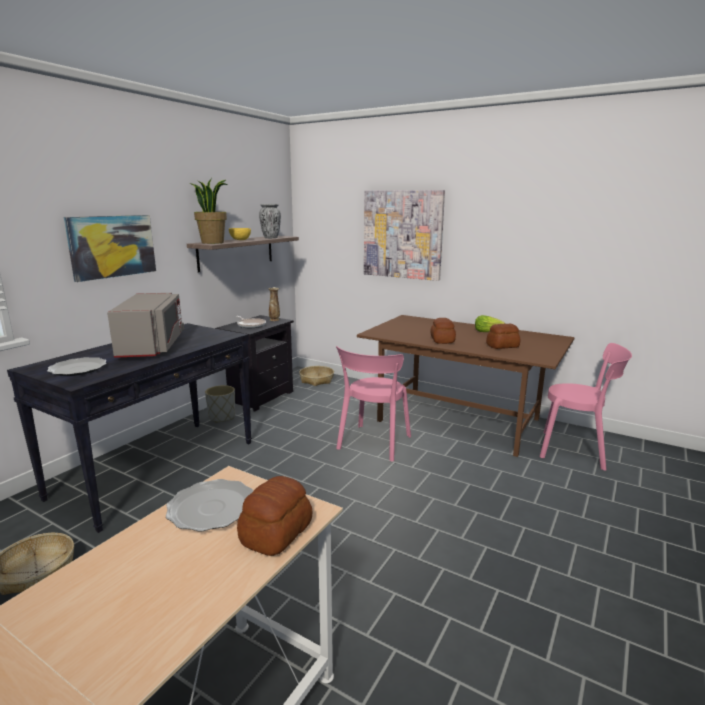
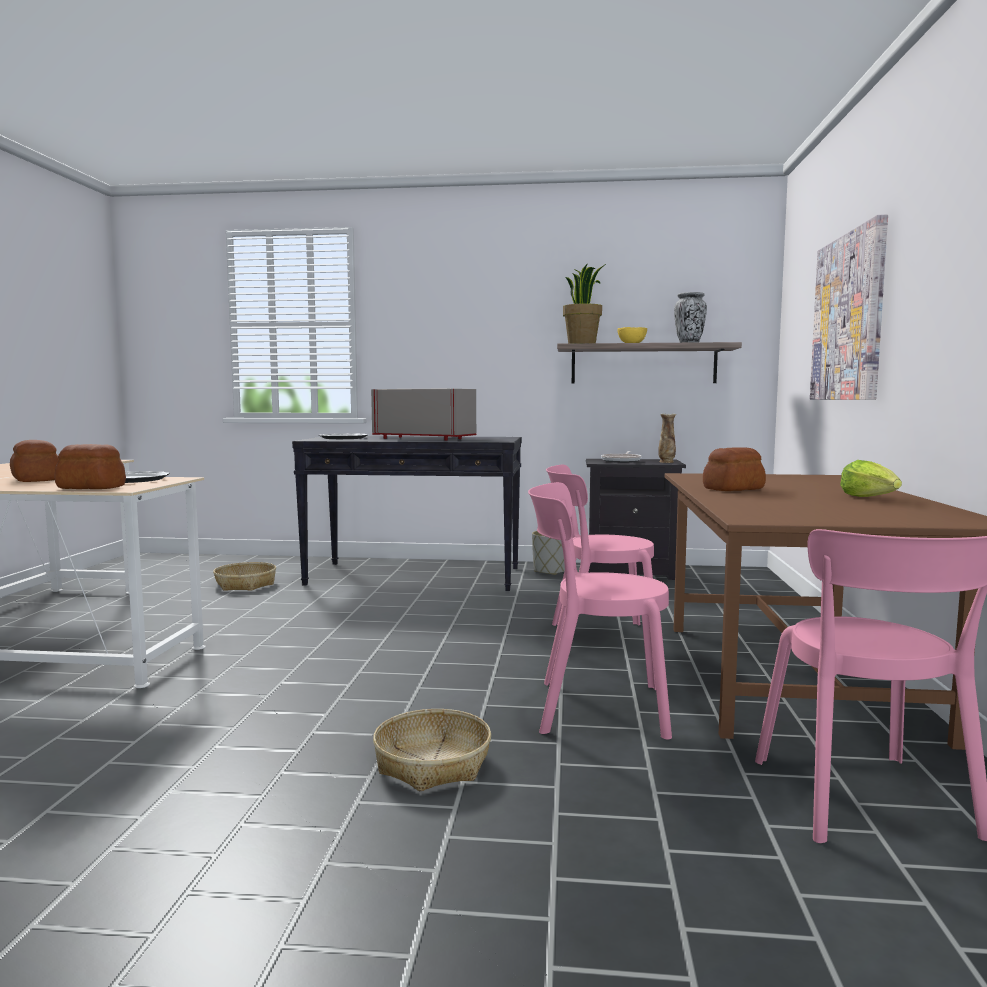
camera: 65 degrees right, 10 degrees down
(112, 246) = (461, 343): picture -> none
(152, 346) = (426, 438): grey microwave -> grey microwave turned 120 degrees counterclockwise
(317, 380) = (741, 582): basket -> basket (432, 764)
(473, 475) = (593, 708): none -> pink chair
(503, 346) = (785, 505): bread -> bread (36, 479)

